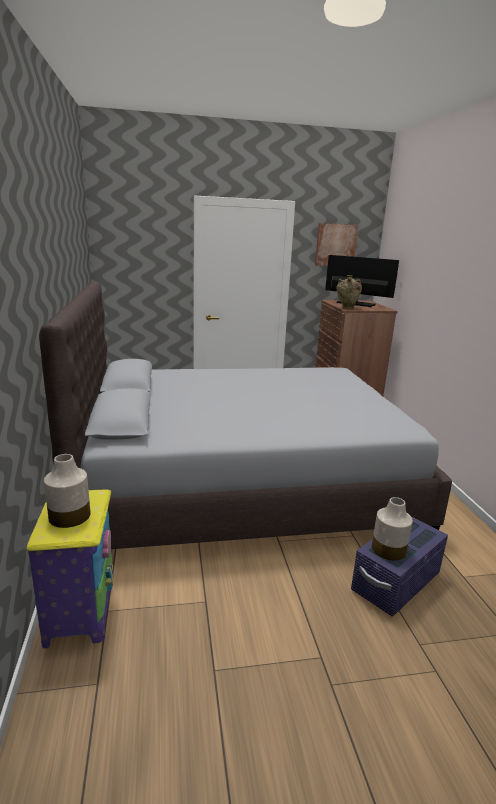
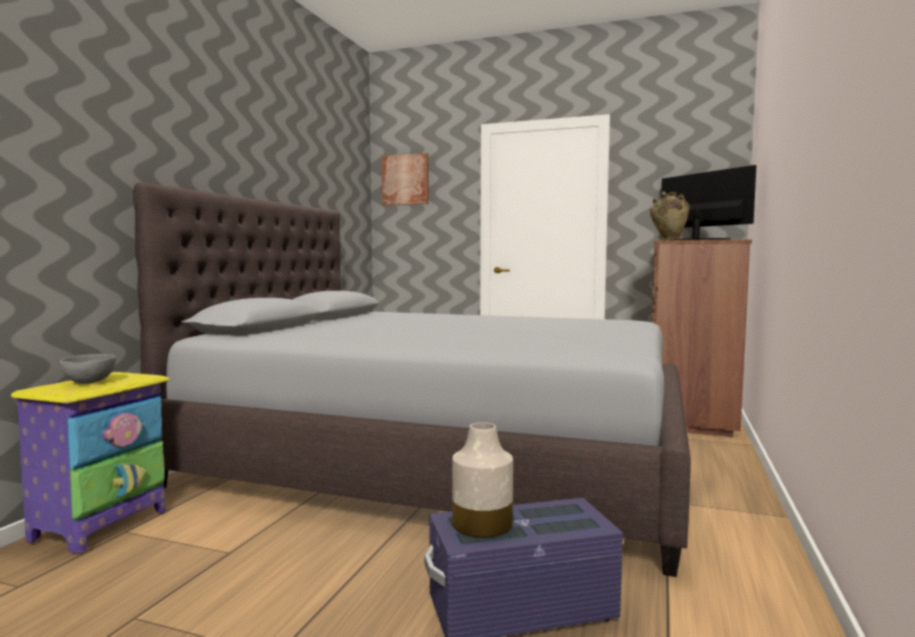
camera: 30 degrees right, 15 degrees down
(69, 516) = (88, 382): beige vase -> grey bowl
(335, 245) = (674, 166): picture -> picture (405, 180)

